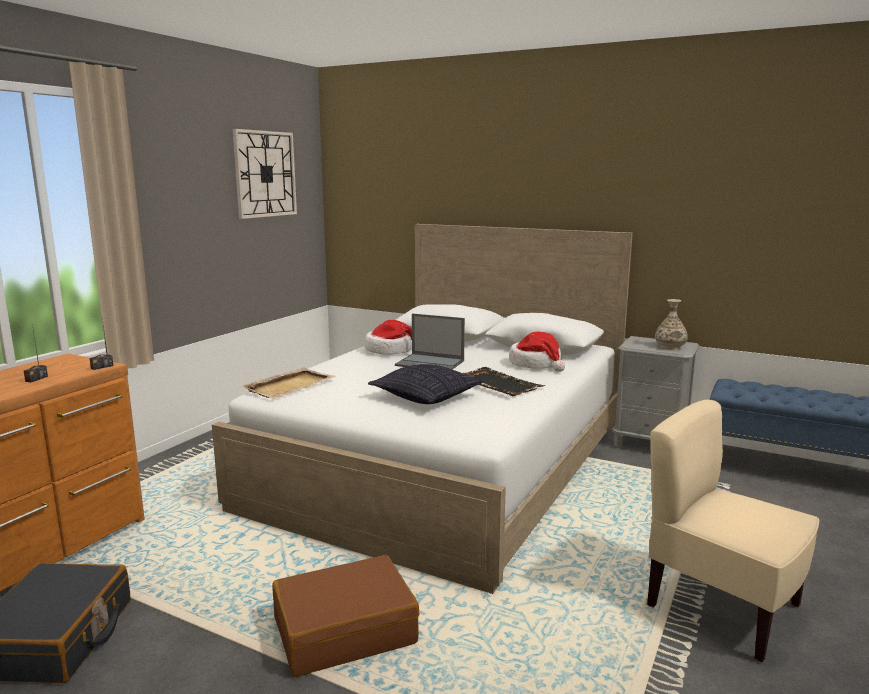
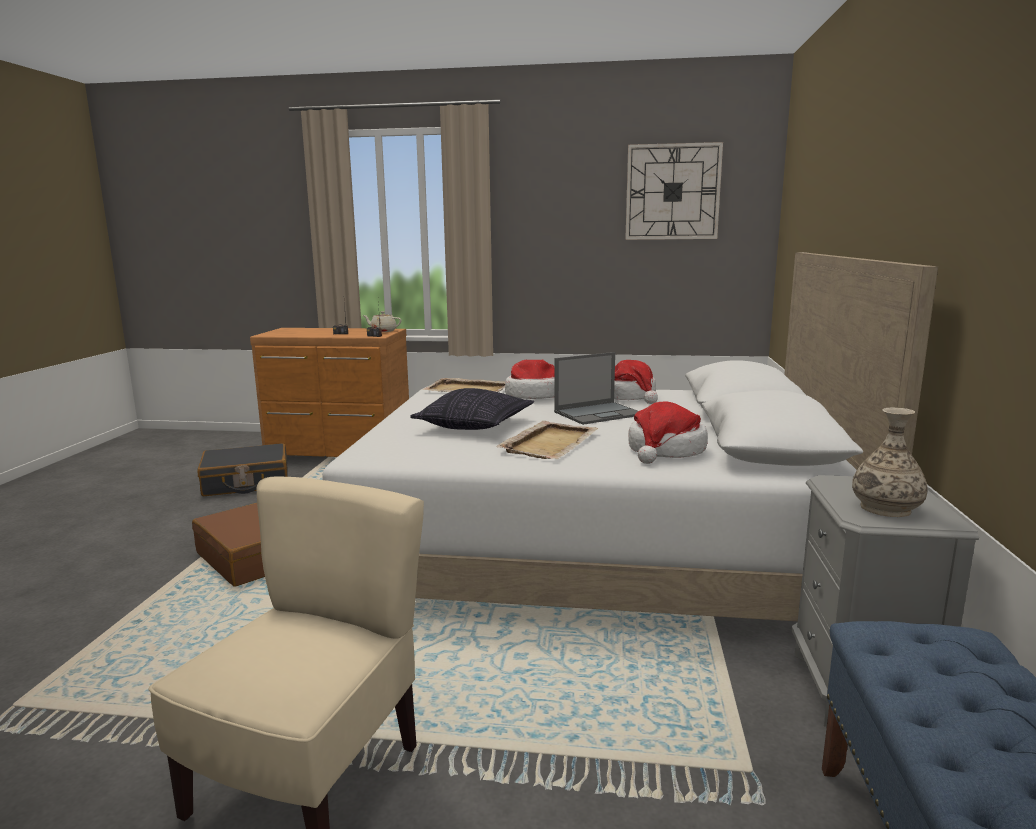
camera: 70 degrees right, 0 degrees up
(68, 362) = (383, 331): none -> beige teapot
(348, 370) = (533, 395): none -> hat
(430, 363) = (599, 413): laptop -> laptop turned 120 degrees counterclockwise
(497, 384) = (550, 443): black tray -> beige tray

